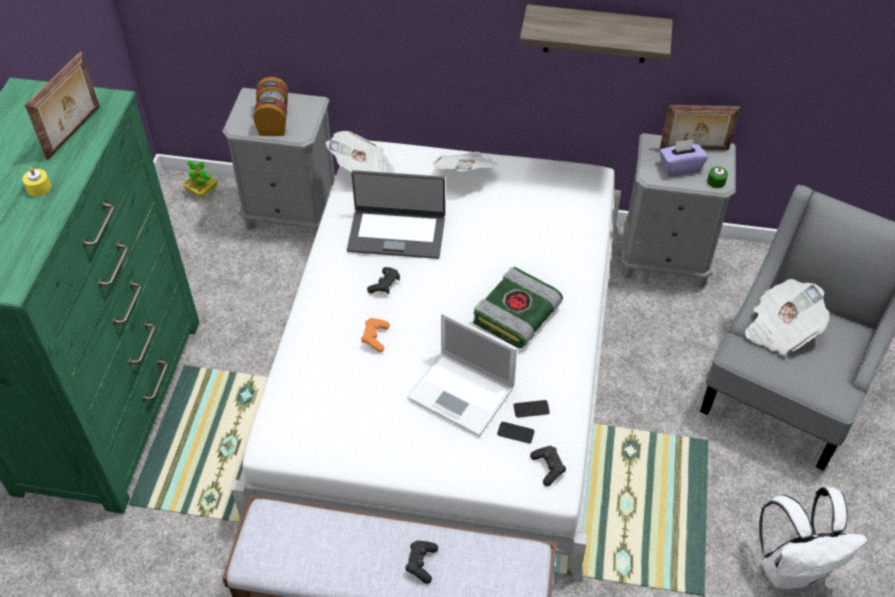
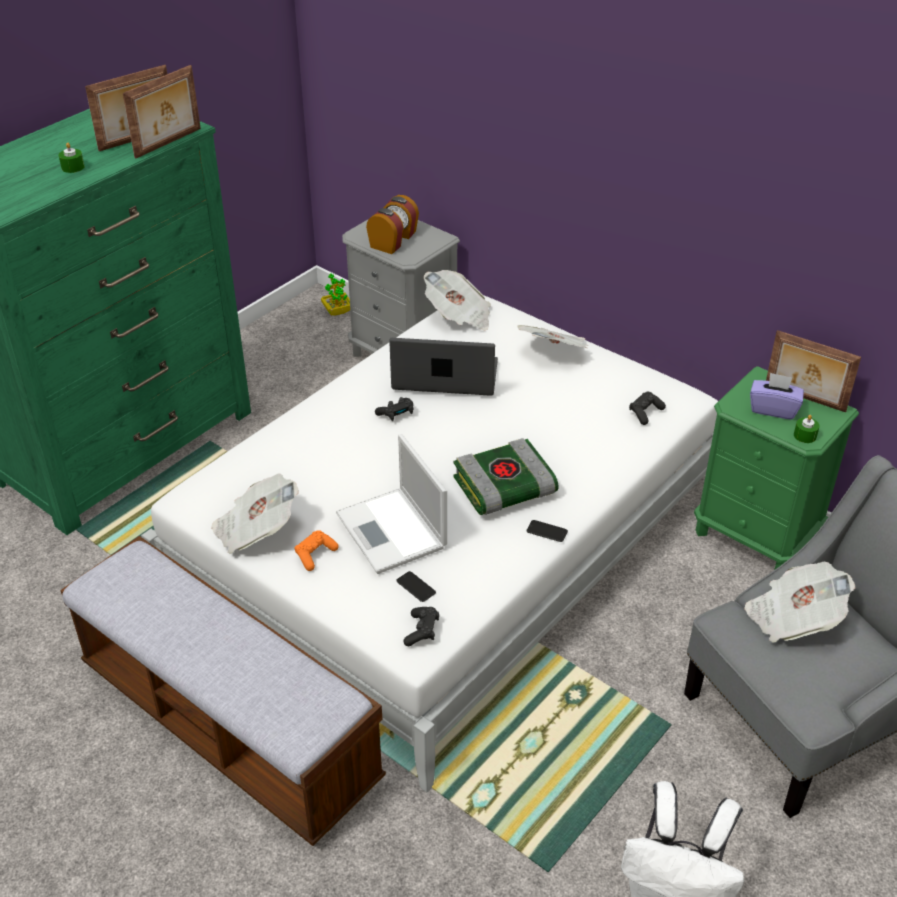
camera: 30 degrees right, 10 degrees down
(39, 188) = (73, 167): yellow candle -> green candle
(109, 126) = (169, 143): none -> picture frame
(352, 444) = (256, 530): none -> newspaper
(375, 338) = (350, 453): orange game controller -> orange game controller (315, 555)
(396, 233) = (445, 377): laptop -> laptop turned 150 degrees clockwise
(421, 563) = (233, 657): black game controller -> black game controller (645, 413)
(531, 409) = (449, 573): phone -> phone (547, 531)
(596, 34) = (718, 226): shelf -> none
(665, 260) = (756, 535): grey nightstand -> green nightstand

